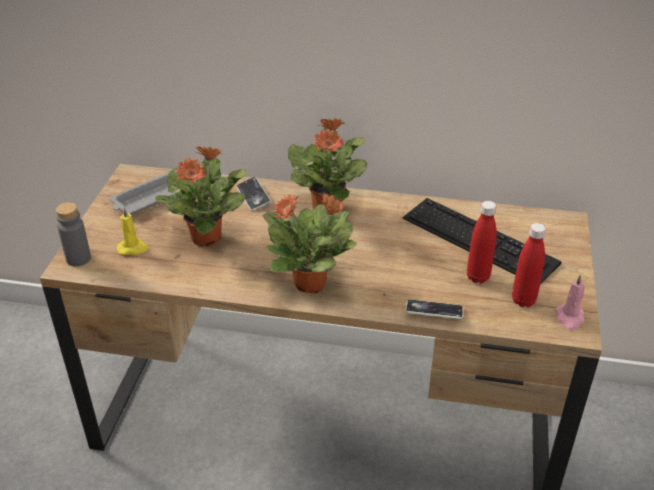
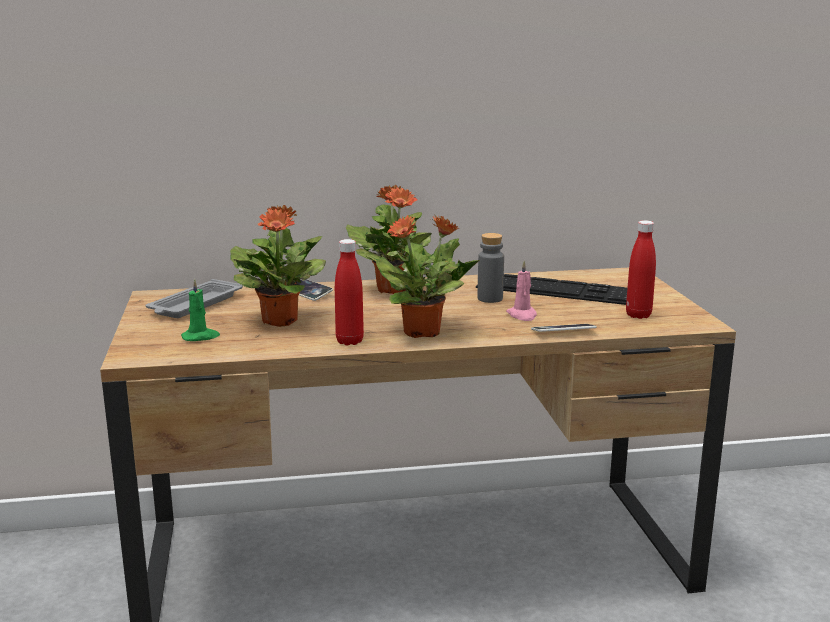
camera: 20 degrees left, 20 degrees down
(78, 258) = (139, 351): grey bottle -> grey bottle (490, 299)
(133, 248) = (201, 337): yellow candle -> green candle
(478, 277) = (583, 309): red bottle -> red bottle (349, 341)
(569, 318) = (689, 319): pink candle -> pink candle (522, 315)

